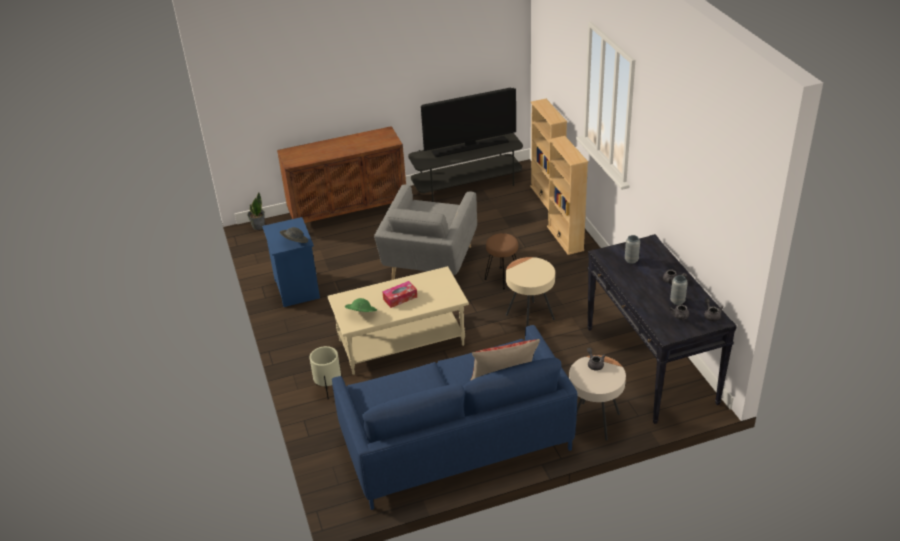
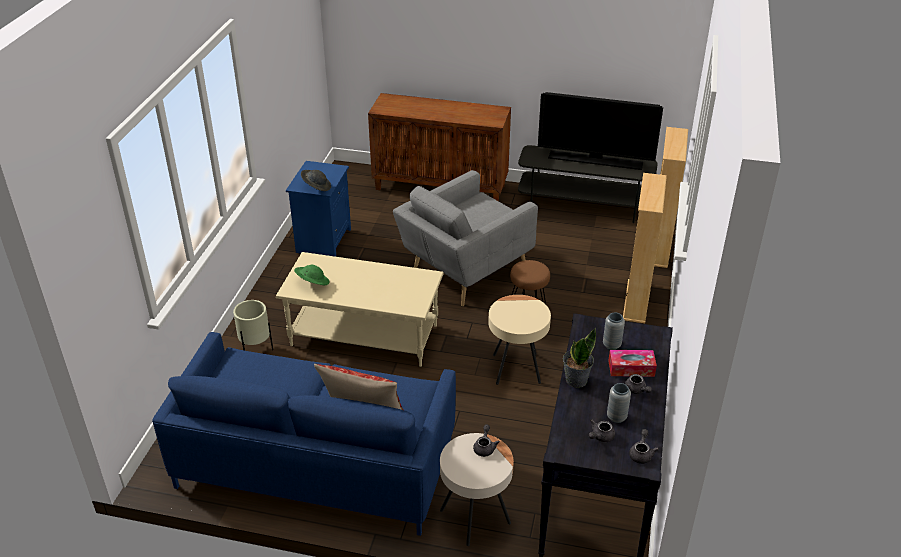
camera: 30 degrees right, 0 degrees up
(258, 226) = (348, 168): potted plant -> potted plant (576, 380)
(400, 298) = (363, 283): tissue box -> tissue box (631, 368)

